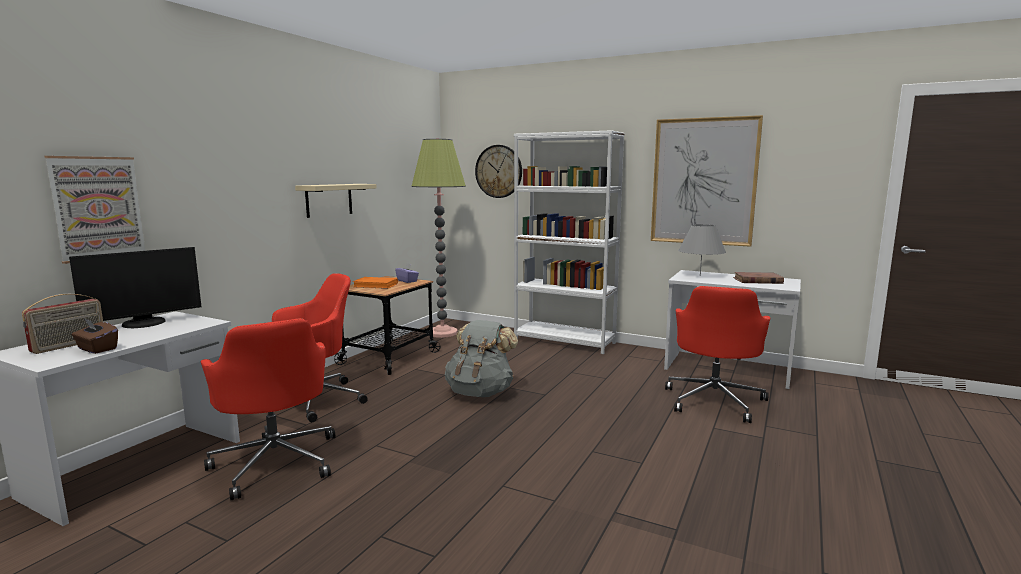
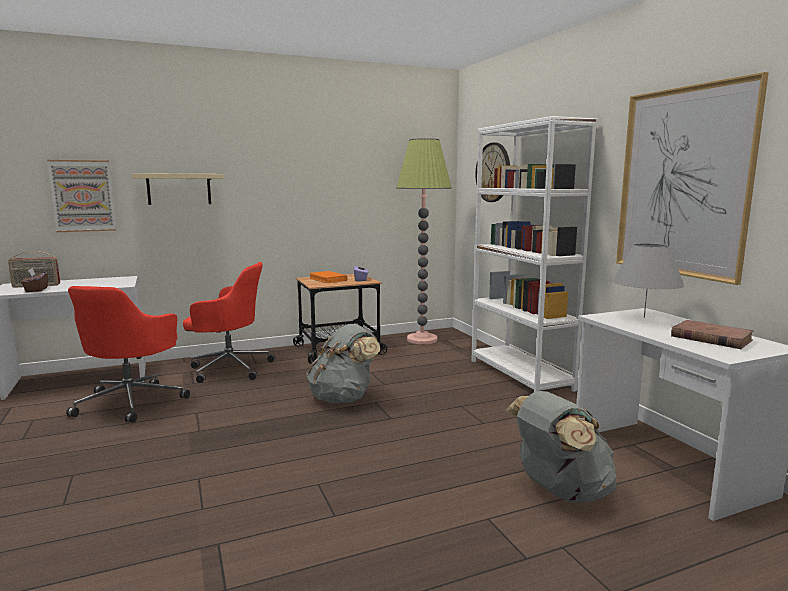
camera: 40 degrees right, 0 degrees up
(144, 323) = (99, 280): monitor -> none
(329, 200) = (297, 198): beige shelf -> beige shelf (179, 189)
(714, 400) = (560, 491): red office chair -> grey backpack

